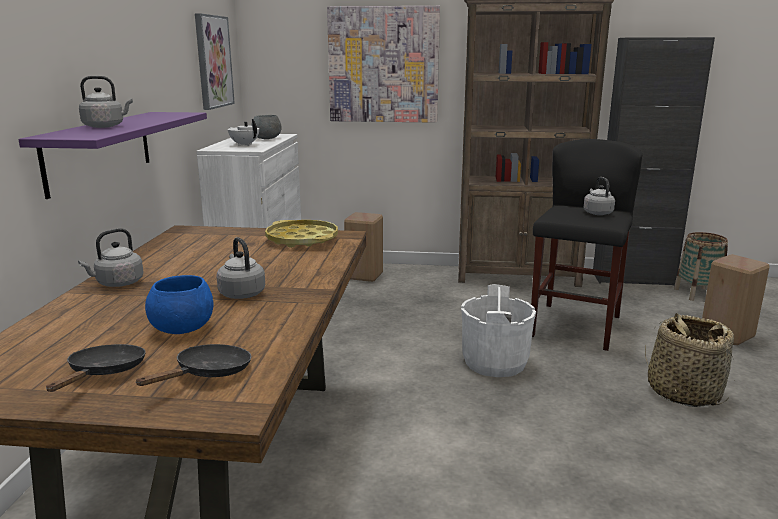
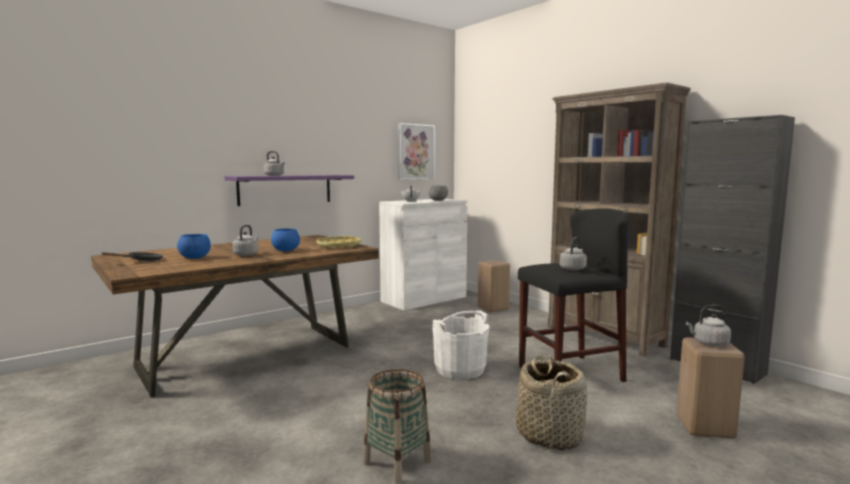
camera: 45 degrees right, 10 degrees down
(117, 283) = (230, 245): grey kettle -> grey kettle (709, 343)
(208, 373) = (156, 267): black frying pan -> none
(268, 268) = (286, 250): none -> blue bowl
(383, 65) = (527, 153): picture -> none
(697, 294) = (763, 396): basket -> basket (397, 462)

